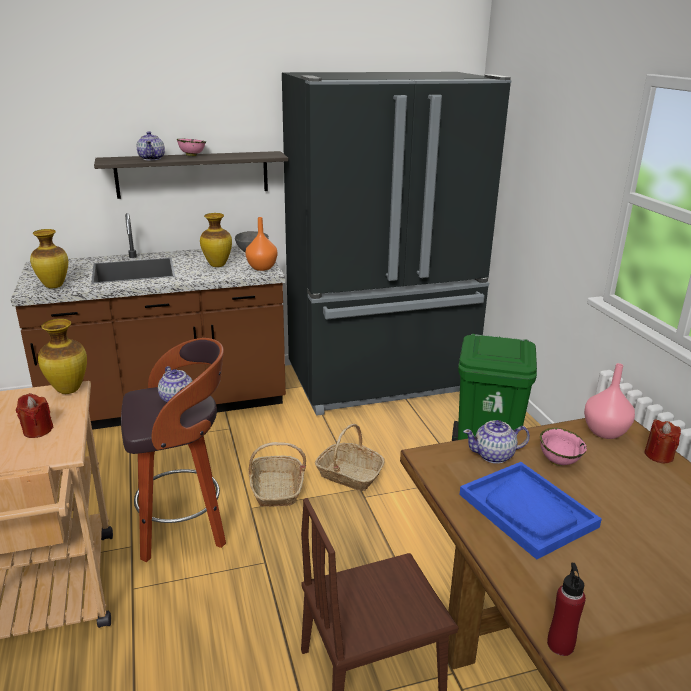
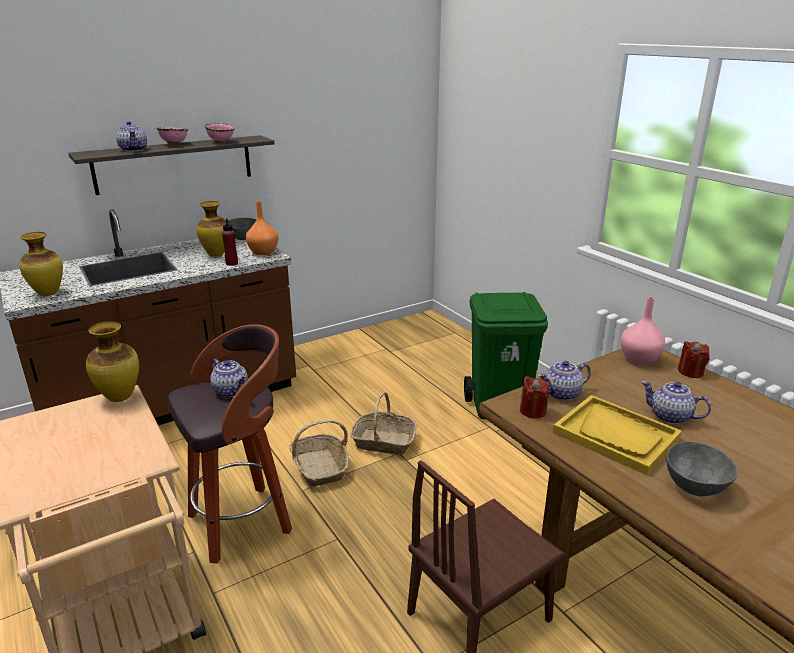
camera: 15 degrees left, 0 degrees up
(37, 430) = (109, 443): red candle -> red candle (532, 411)
(382, 380) = (378, 351): black fridge -> none
(527, 510) = (616, 435): blue tray -> yellow tray
(558, 461) = (617, 390): pink bowl -> pink bowl (221, 142)
(560, 644) = (705, 541): red bottle -> red bottle (232, 263)
(586, 582) = (695, 485): none -> grey bowl
(604, 501) = (671, 417): none -> teapot

